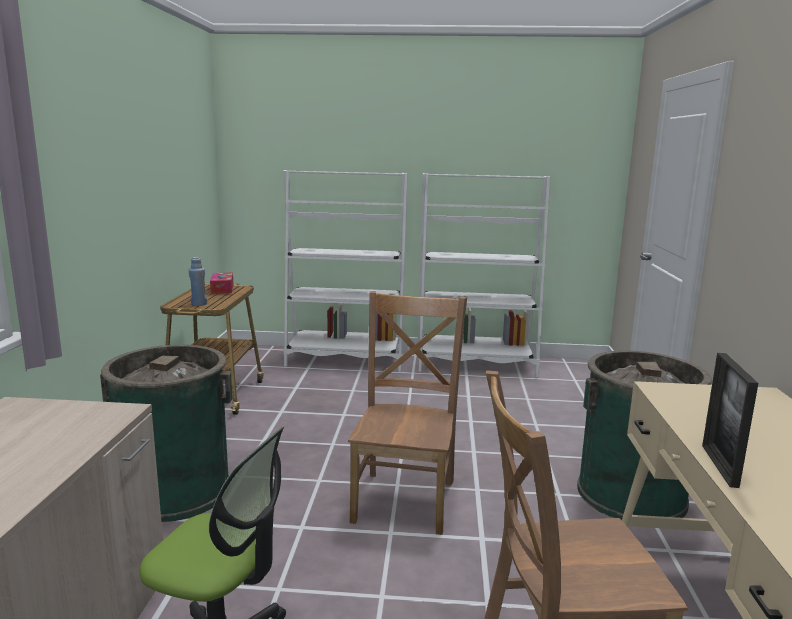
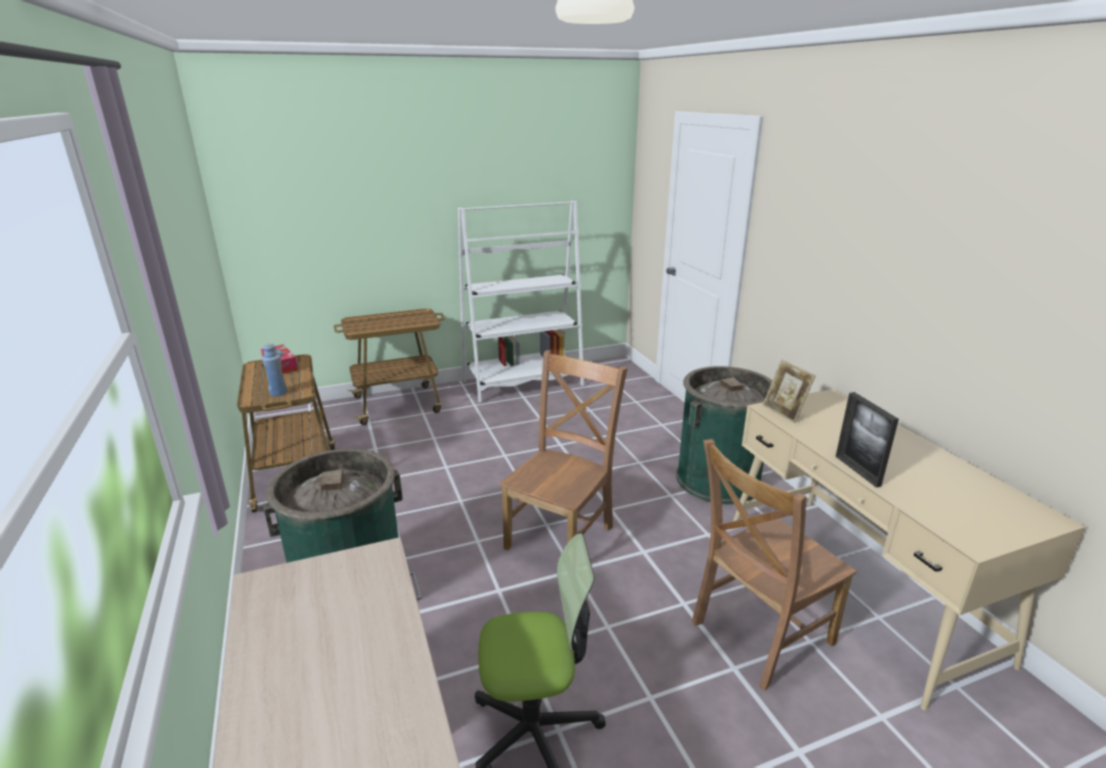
camera: 25 degrees left, 10 degrees up
(345, 359) = (399, 404): white bookcase -> cart
(405, 498) = (562, 535): brown chair -> brown chair turned 45 degrees clockwise
(676, 395) = (784, 412): none -> picture frame

